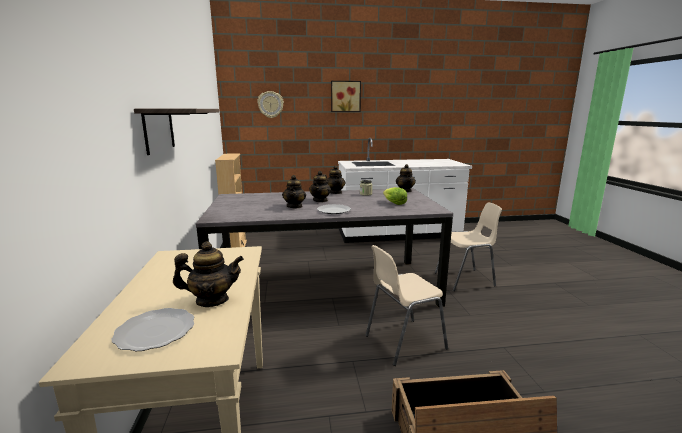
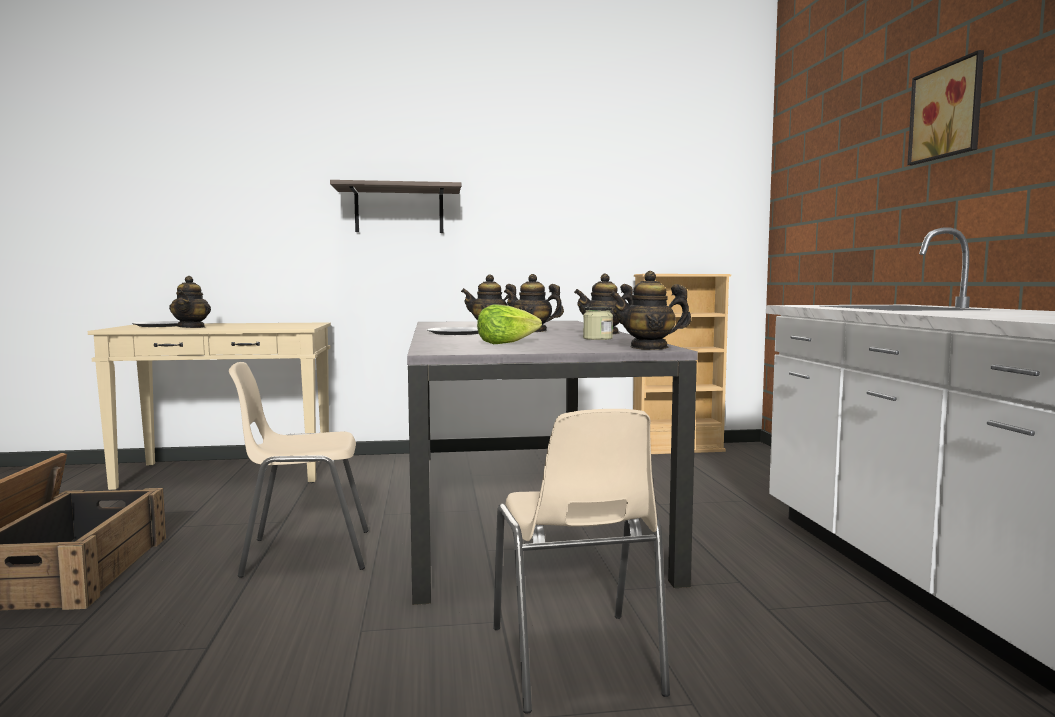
camera: 90 degrees right, 10 degrees down
(270, 104) = (822, 172): wall clock -> none
(402, 342) = (304, 553): beige chair -> beige chair turned 75 degrees counterclockwise

